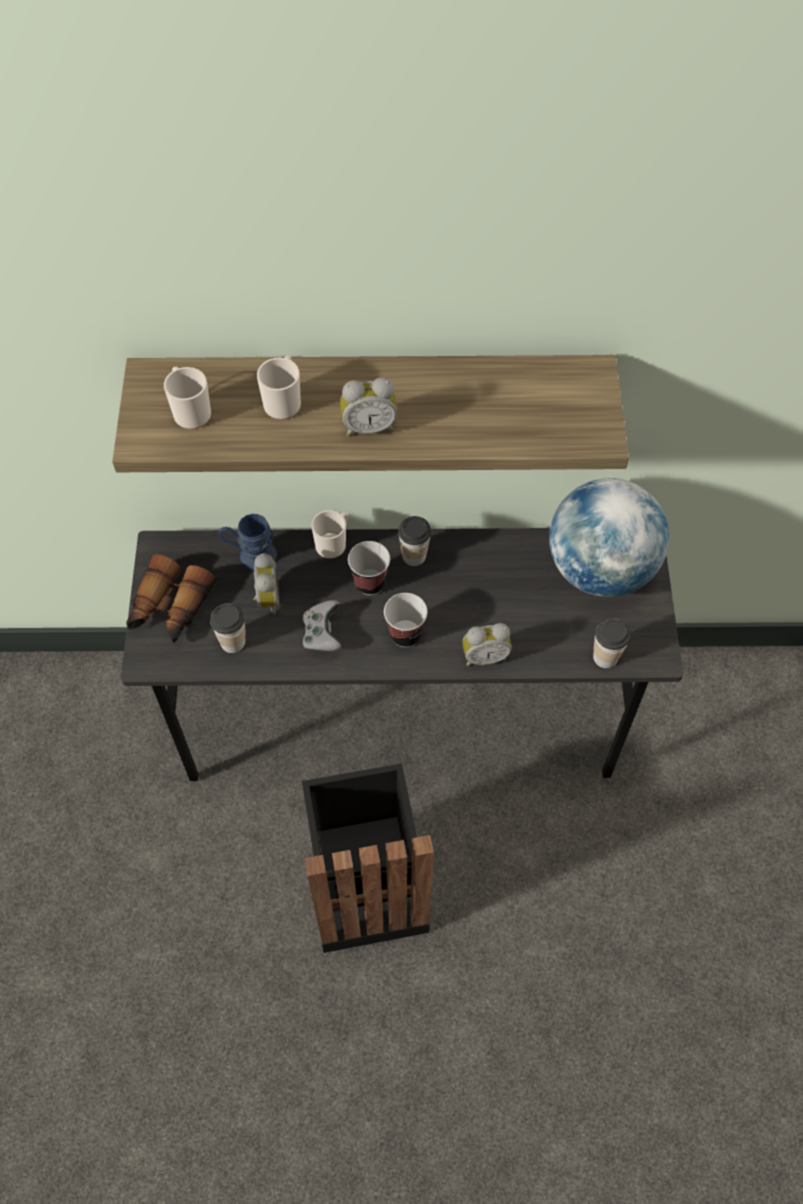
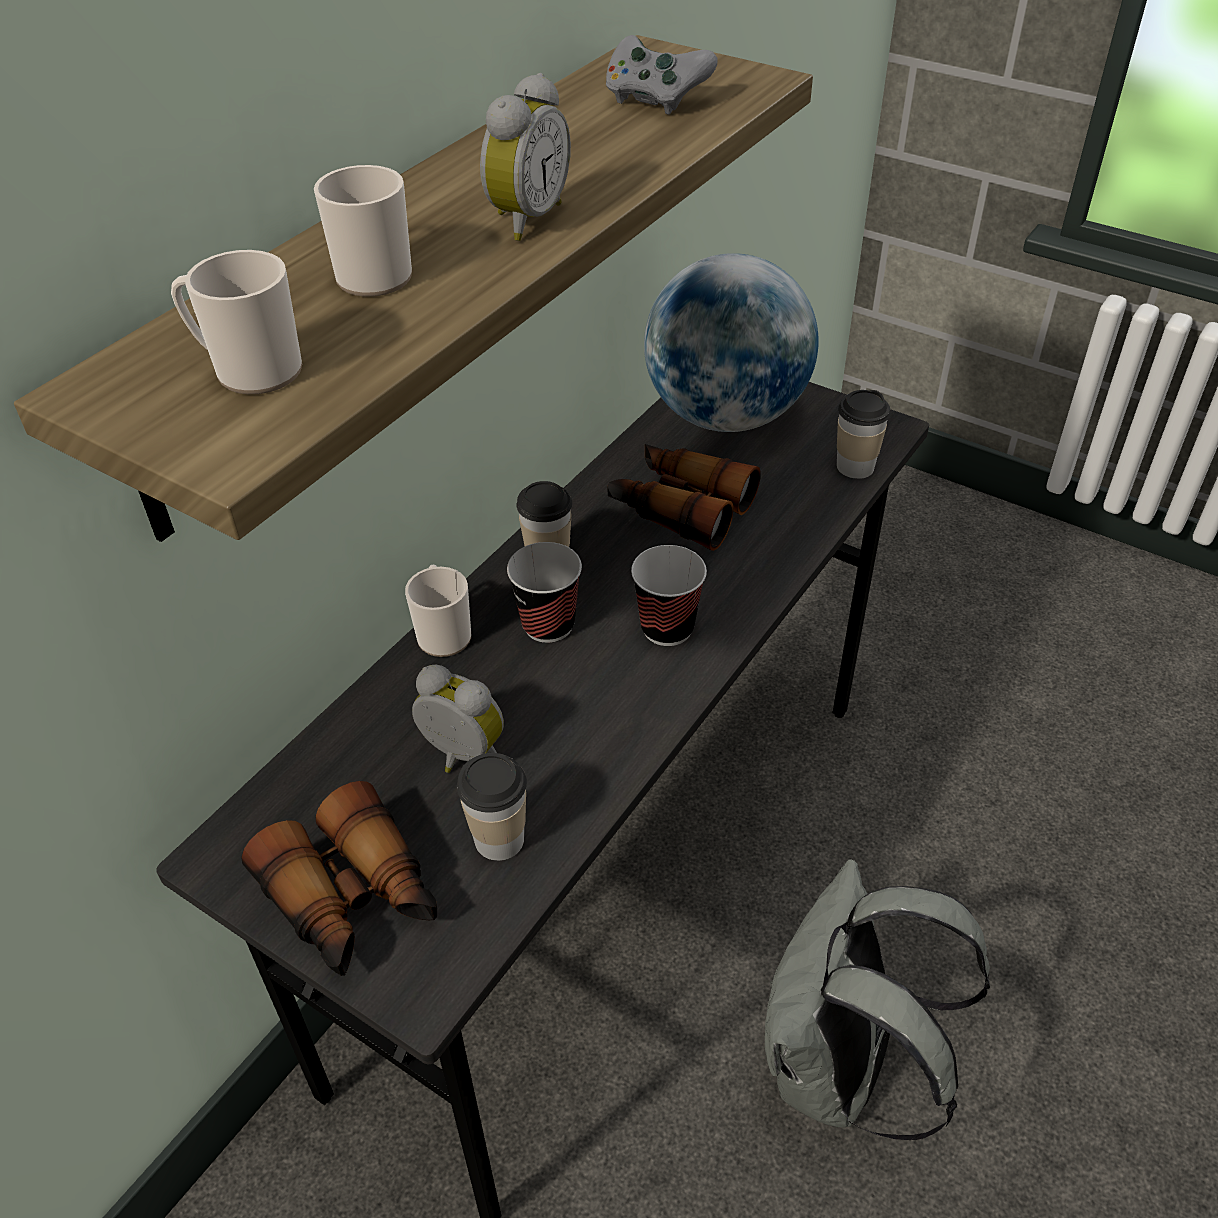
camera: 55 degrees left, 15 degrees down
(250, 556) = (364, 738): blue mug -> none
(322, 634) = (586, 719): grey game controller -> grey game controller (655, 99)
(366, 891) = (839, 1070): black trash can -> grey backpack
(484, 656) = (768, 567): alarm clock -> none
(500, 590) = (679, 508): none -> binoculars

